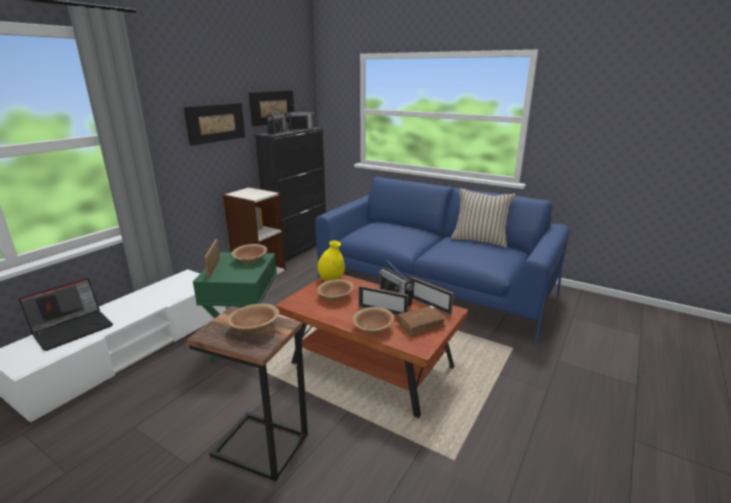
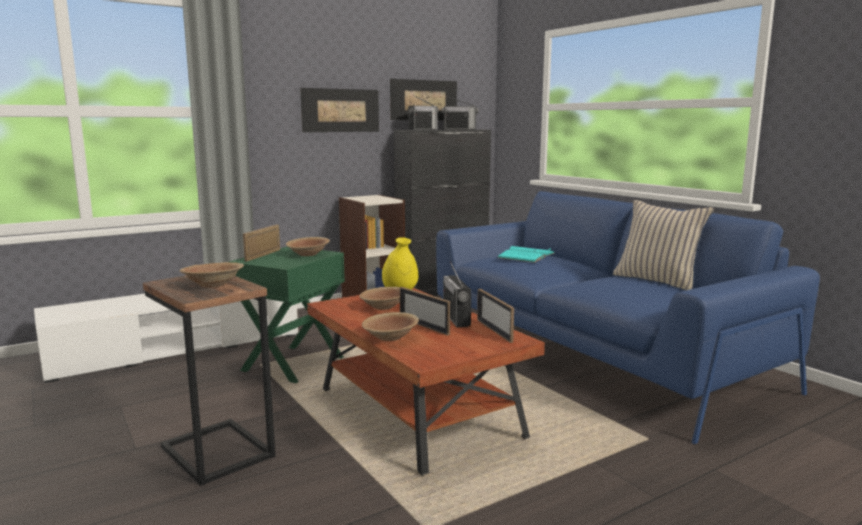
camera: 25 degrees right, 10 degrees down
(73, 328) = (120, 303): laptop -> none
(384, 228) = (526, 255): none -> turquoise book
(421, 325) = (455, 344): brown book -> none

